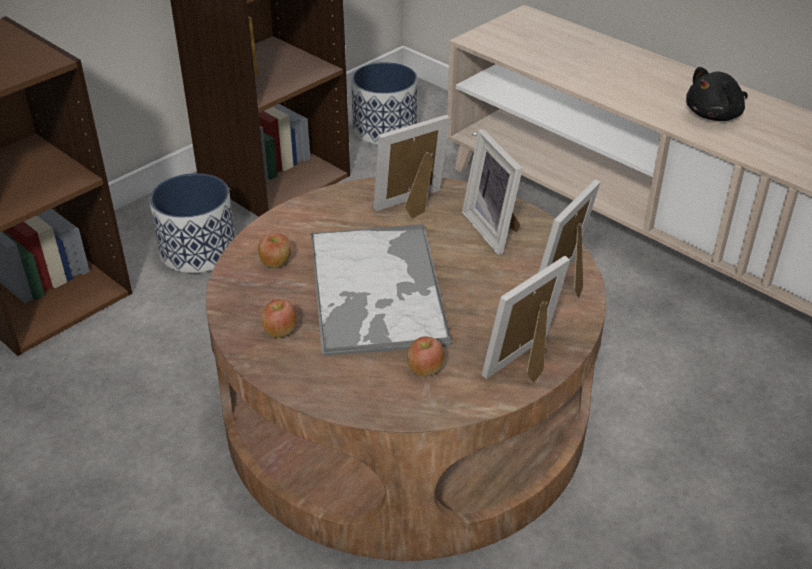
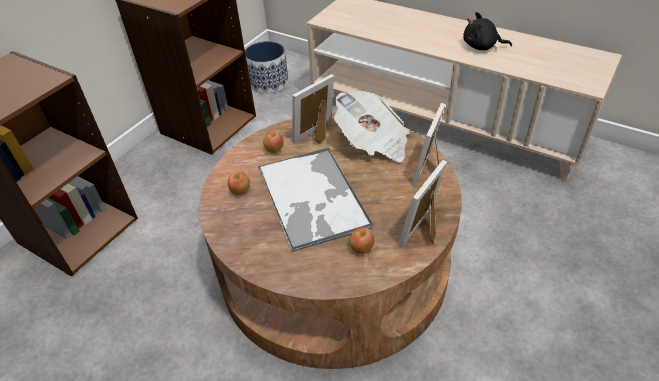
camera: 10 degrees left, 5 degrees up
(199, 251) = (173, 182): planter -> none
(280, 331) = (258, 240): apple -> apple (274, 150)
(495, 229) = (373, 142): picture frame -> newspaper
(715, 115) = (482, 47): black plush toy -> black plush toy turned 60 degrees clockwise

